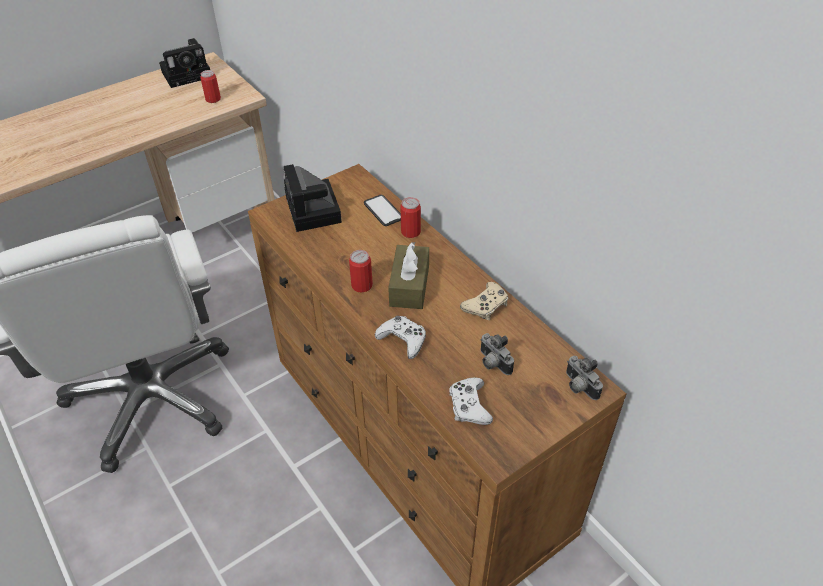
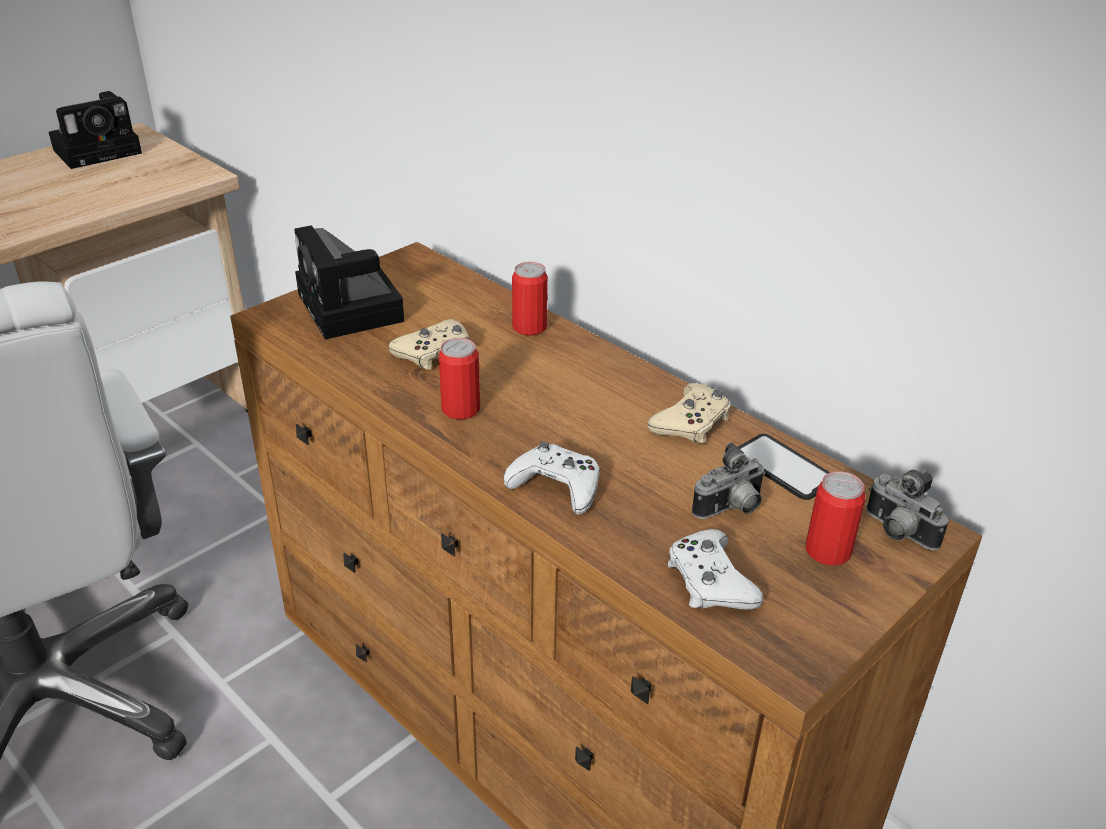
camera: 10 degrees left, 10 degrees down
(213, 99) = (147, 180): can -> can (827, 551)
(354, 246) = (434, 353): none -> beige game controller
(383, 211) = (474, 301): phone -> phone (783, 468)
(409, 286) = (547, 404): brown tissue box -> none
(492, 363) = (731, 509): camera -> camera turned 75 degrees counterclockwise

